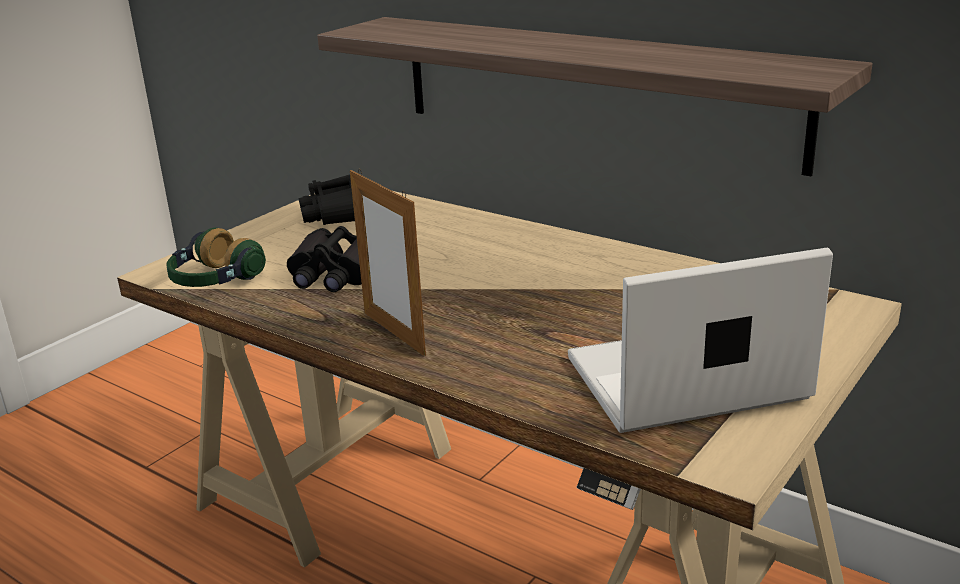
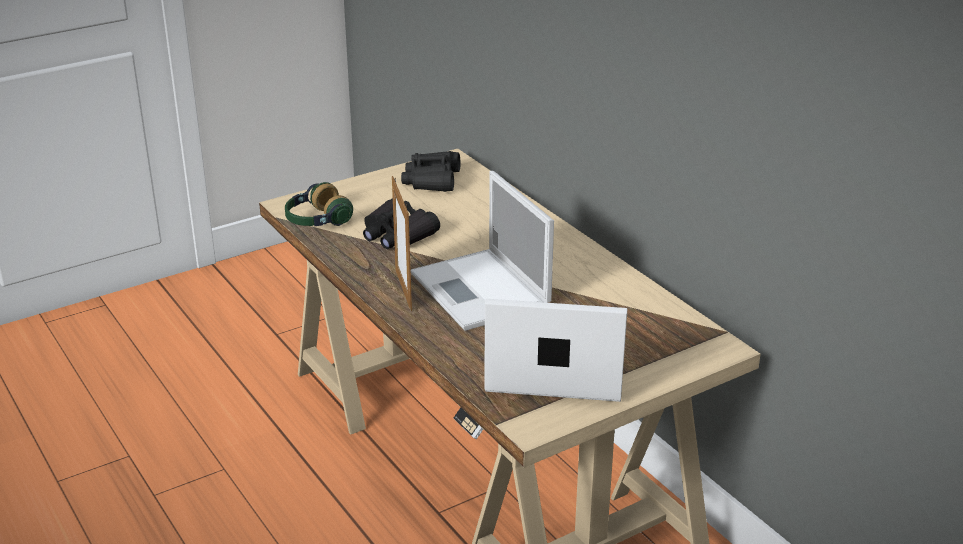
camera: 20 degrees right, 5 degrees up
(500, 312) = (481, 291): none -> laptop
(590, 89) = (606, 135): shelf -> none

